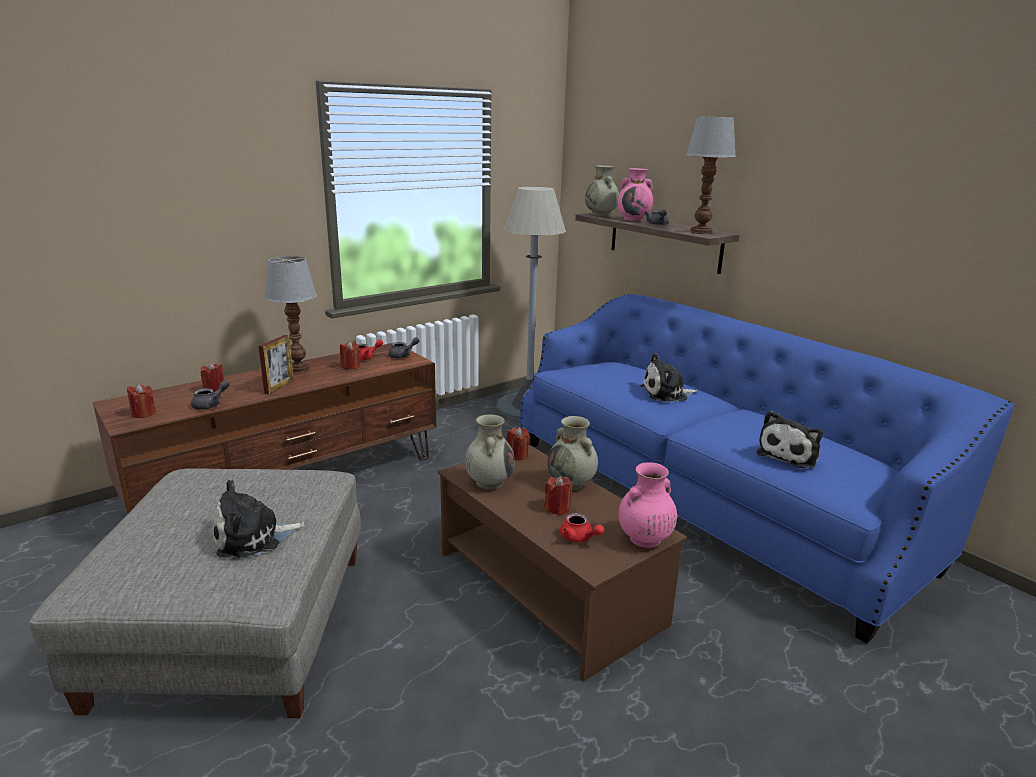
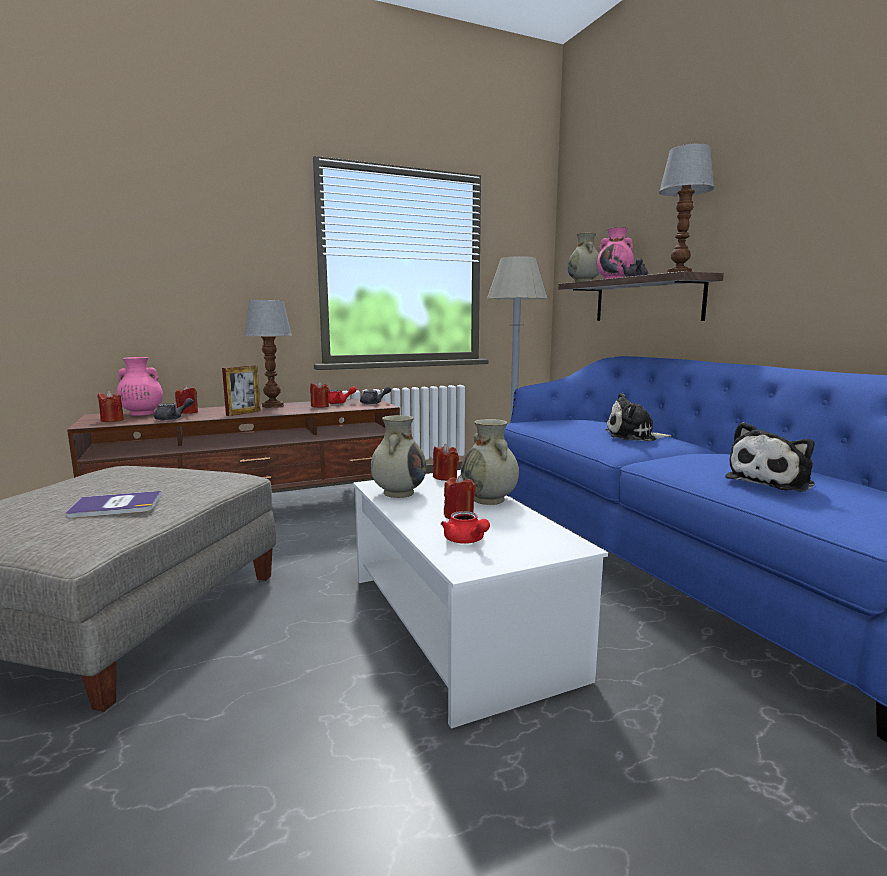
camera: 15 degrees right, 10 degrees down
(253, 538) = (115, 506): plush toy -> book
(549, 588) = (458, 624): brown coffee table -> white coffee table
(644, 539) = (548, 549): pink vase -> pink vase (141, 414)

